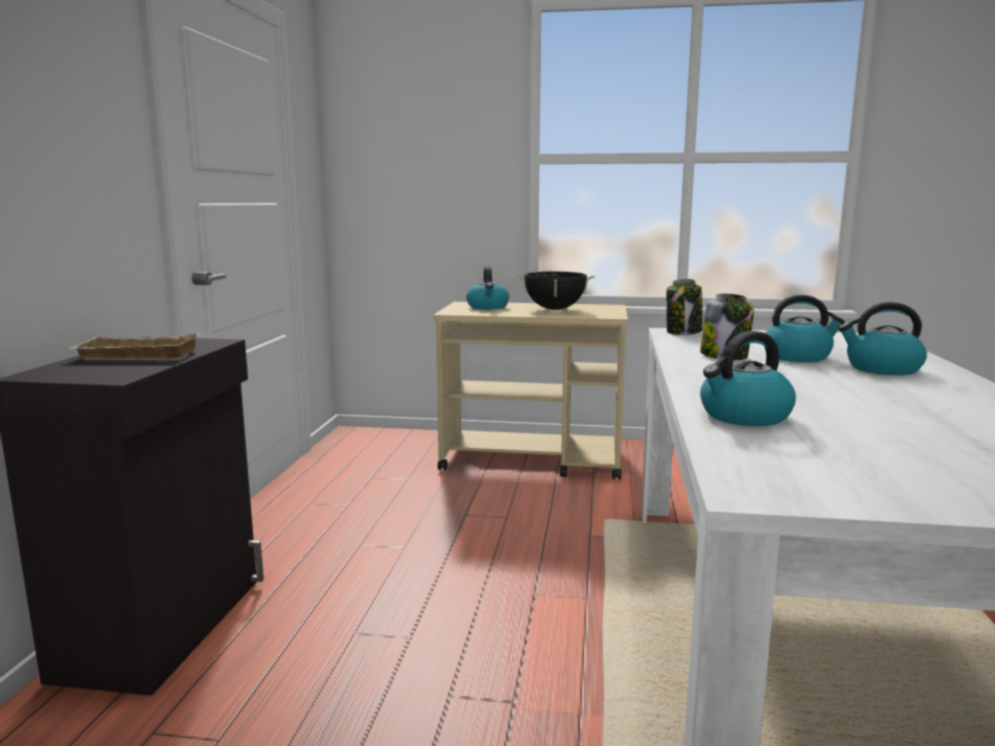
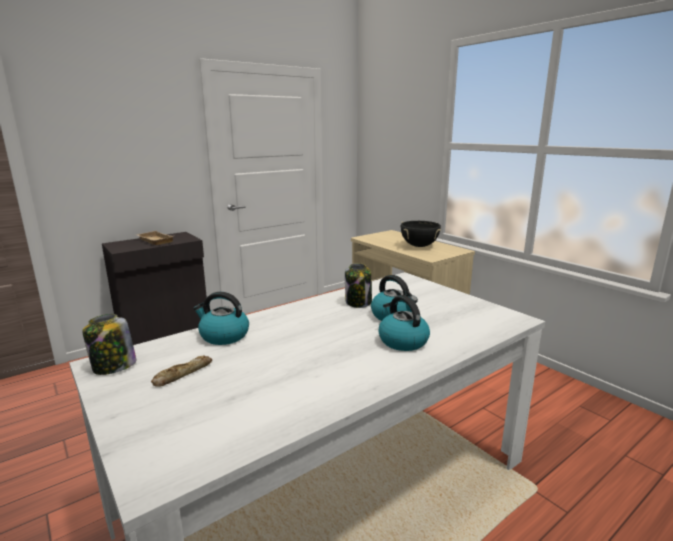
camera: 45 degrees right, 5 degrees up
(488, 307) = (391, 237): kettle -> none
(683, 332) = (407, 280): jar -> jar (113, 367)
(871, 455) = (182, 374): none -> bread

